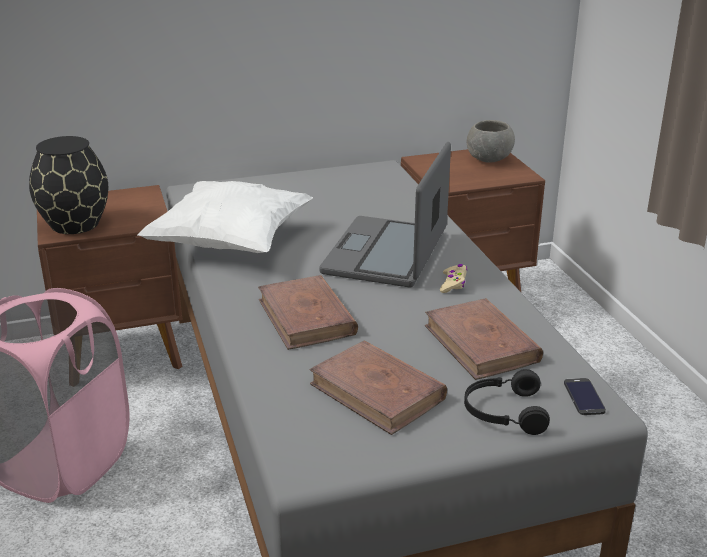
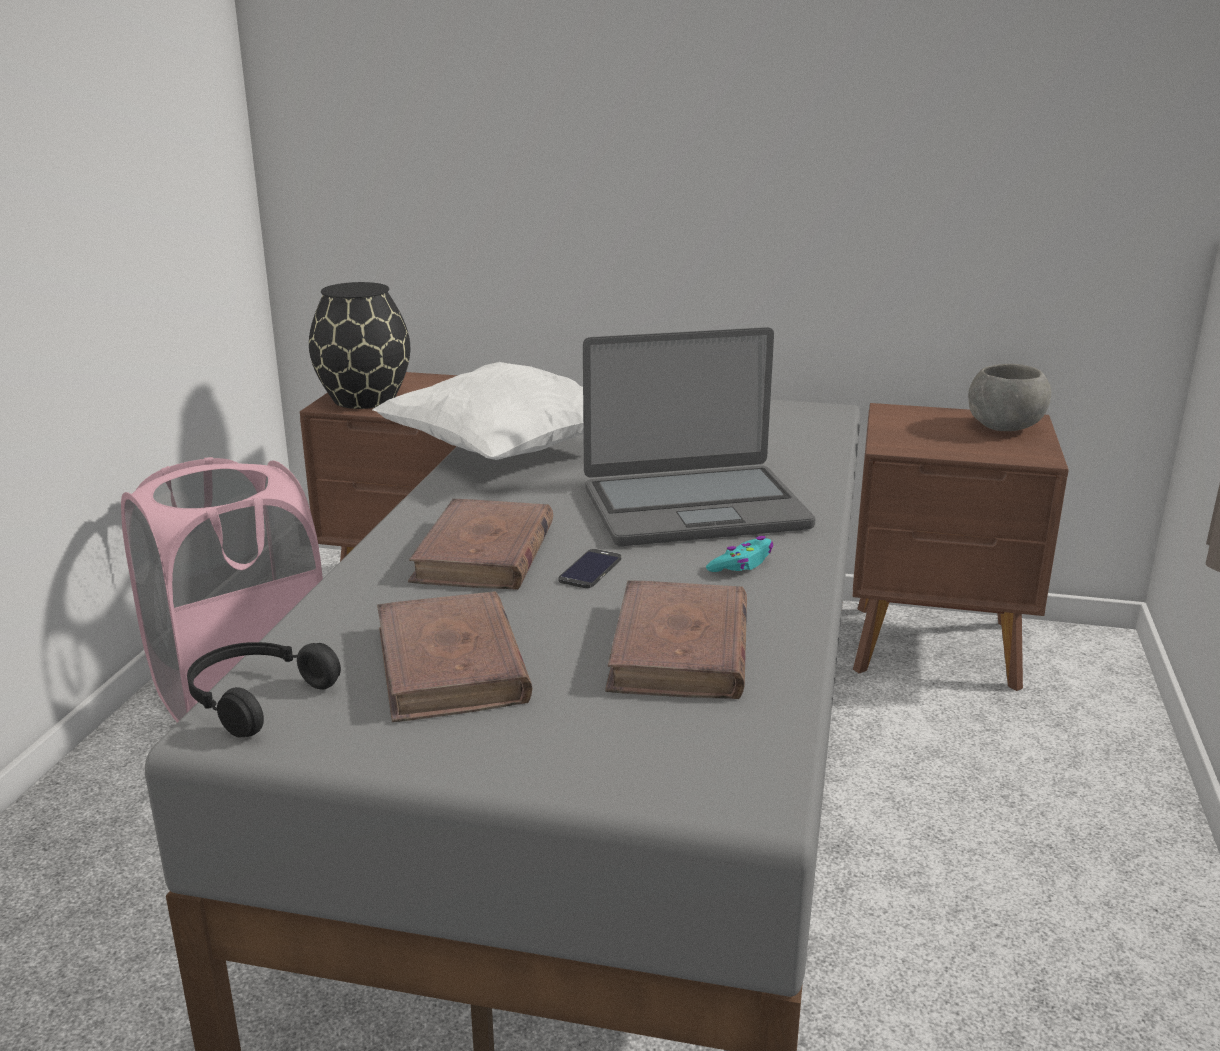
camera: 30 degrees right, 5 degrees down
(387, 254) = (694, 507): laptop -> laptop turned 150 degrees counterclockwise
(453, 283) = (741, 564): beige game controller -> turquoise game controller
(503, 412) = (590, 748): black headphones -> black headphones (254, 698)
(584, 397) = (748, 769): phone -> phone (590, 569)

